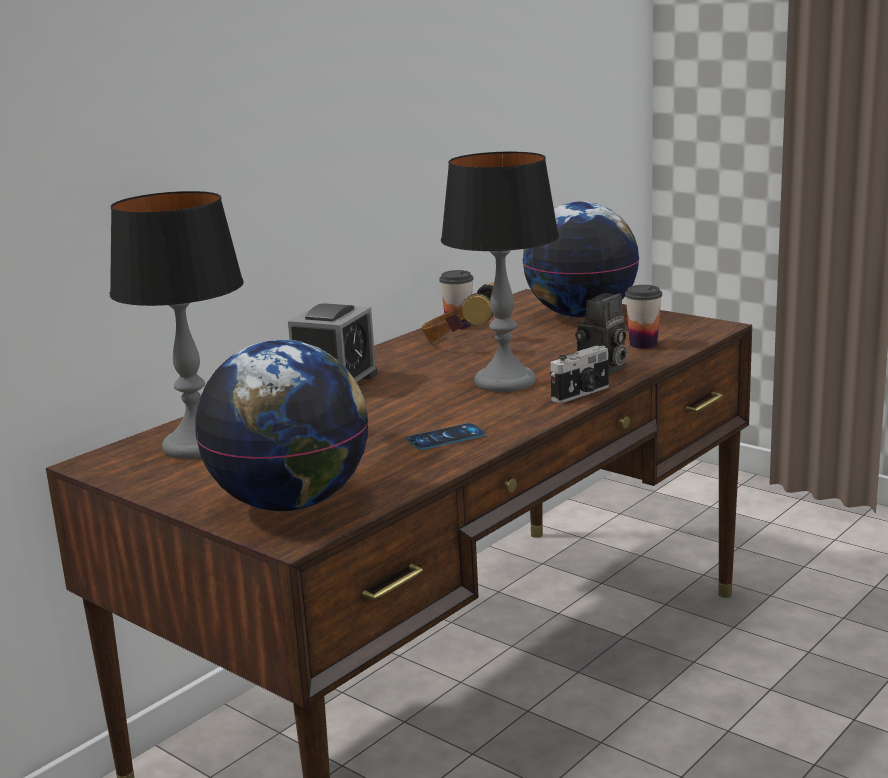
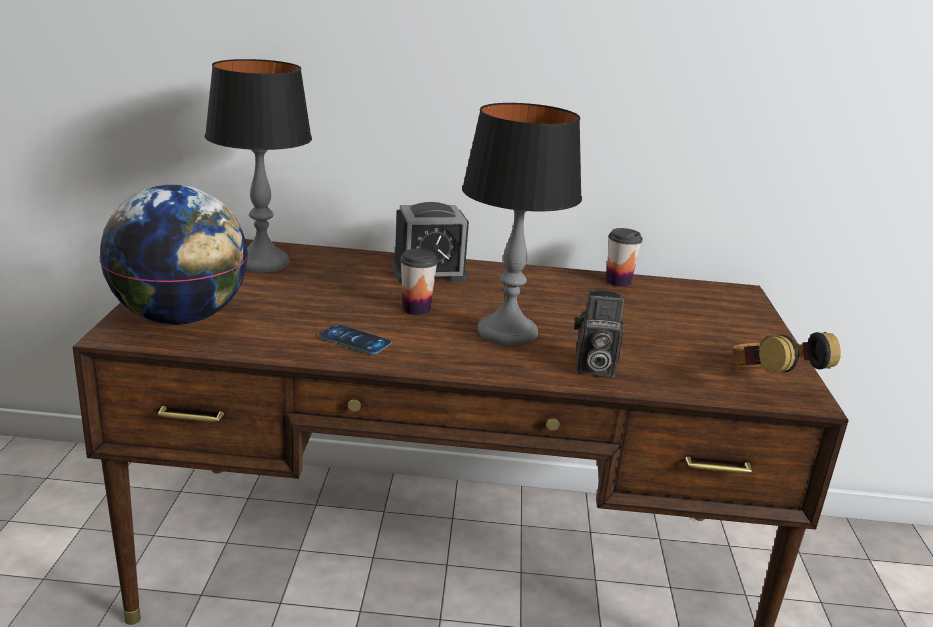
camera: 50 degrees right, 5 degrees up
(462, 344) = (575, 294): headphones -> headphones (770, 383)
(581, 315) = (727, 324): globe -> none
(582, 394) = (519, 373): camera -> none
(643, 344) = (691, 372): cup -> cup (416, 309)

